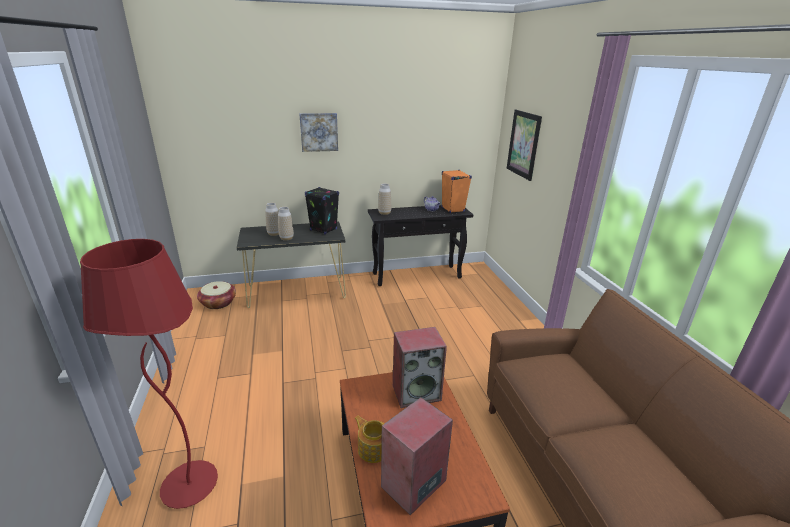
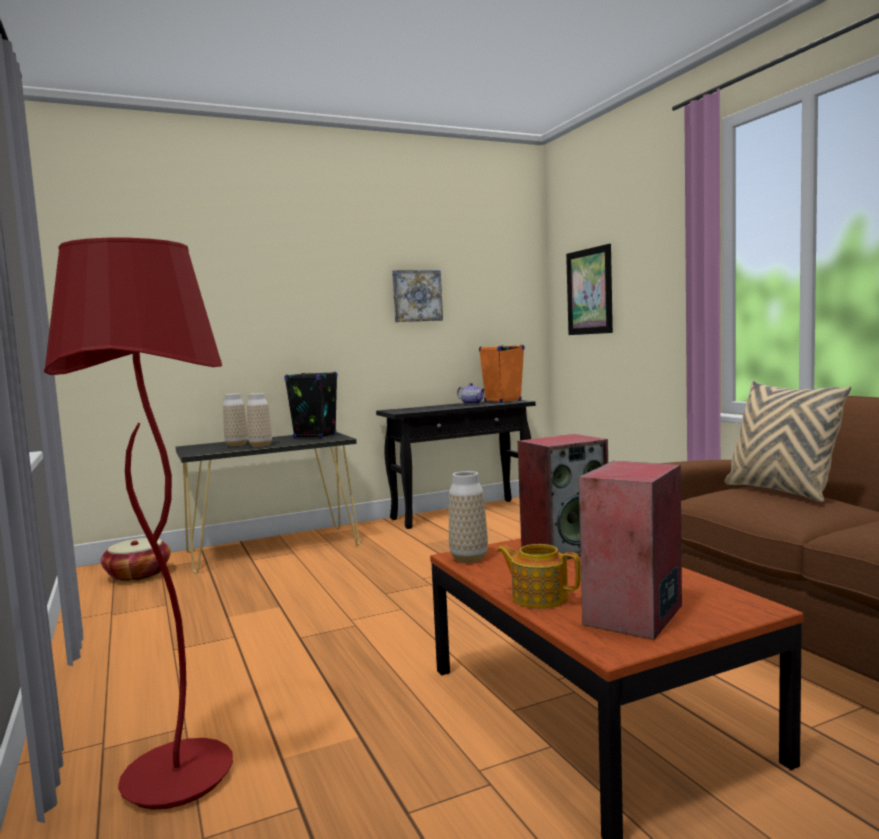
camera: 10 degrees left, 20 degrees down
(319, 132) = (299, 293): picture -> picture (416, 296)
(384, 213) = (404, 410): vase -> vase (469, 558)
(566, 376) = (780, 491): none -> beige pillow

